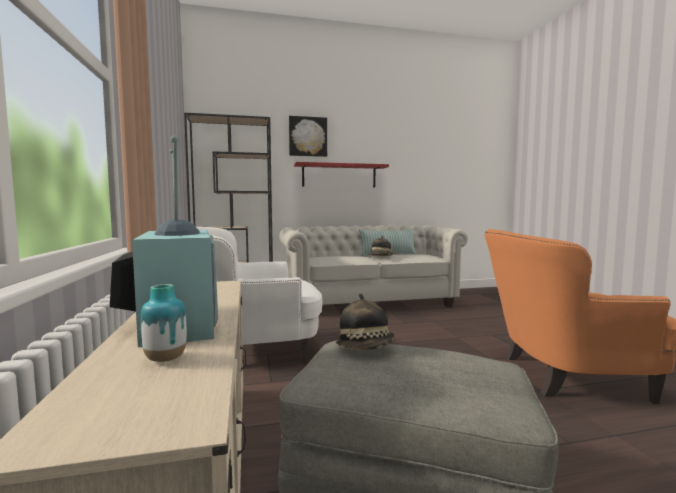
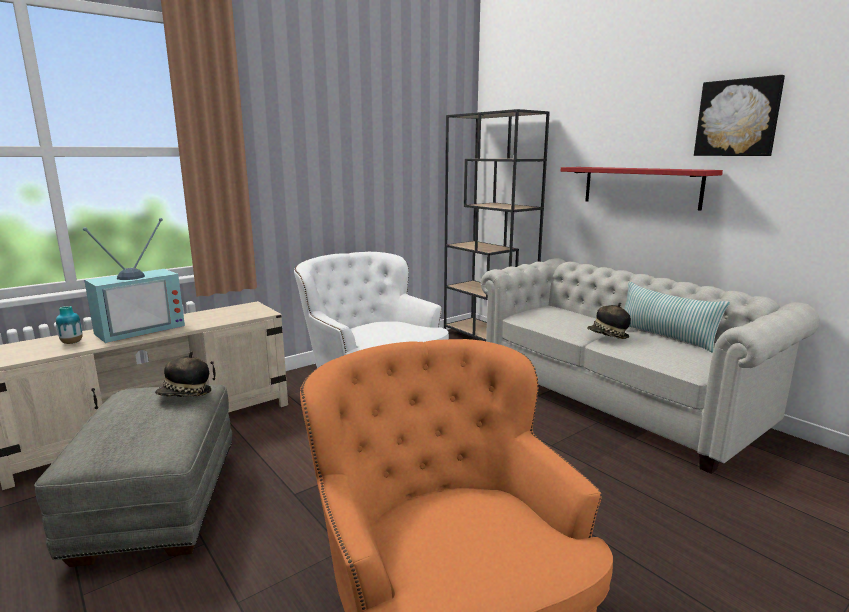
camera: 65 degrees right, 10 degrees up
(308, 137) = (600, 123): picture -> picture (738, 118)

